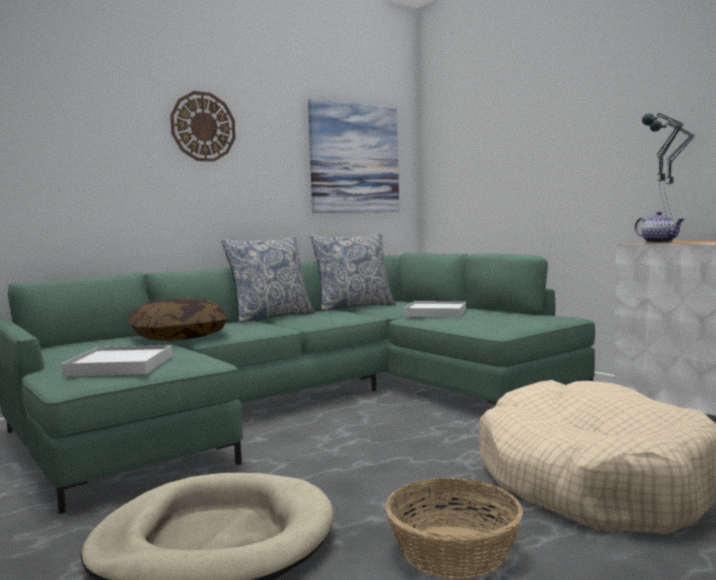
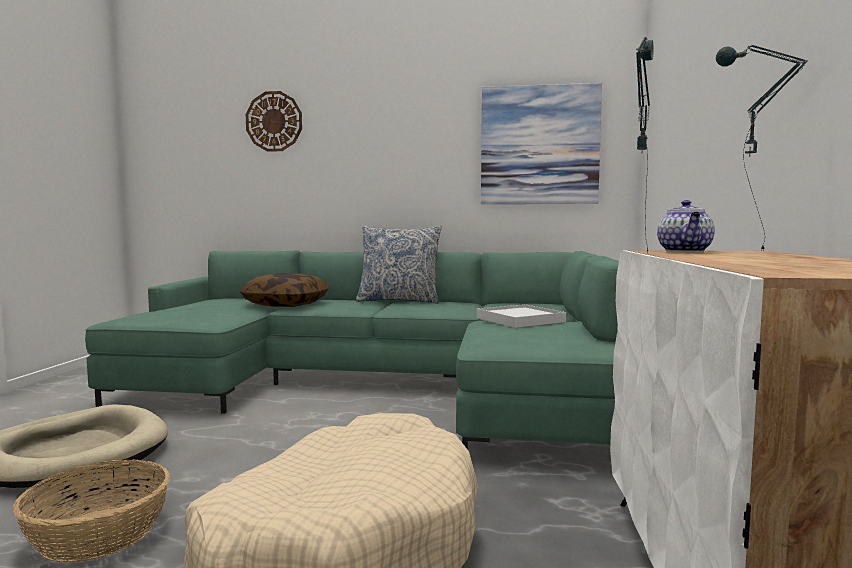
camera: 45 degrees right, 0 degrees up
(120, 366) = (168, 315): white tray -> none
(203, 127) = (370, 127): wall clock -> wall clock (274, 121)
(354, 307) = (494, 303): pillow -> none

